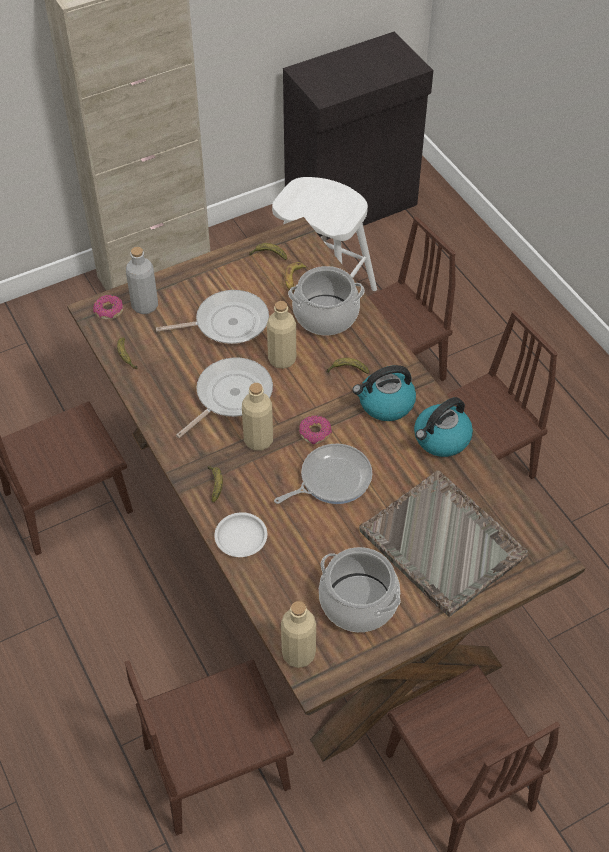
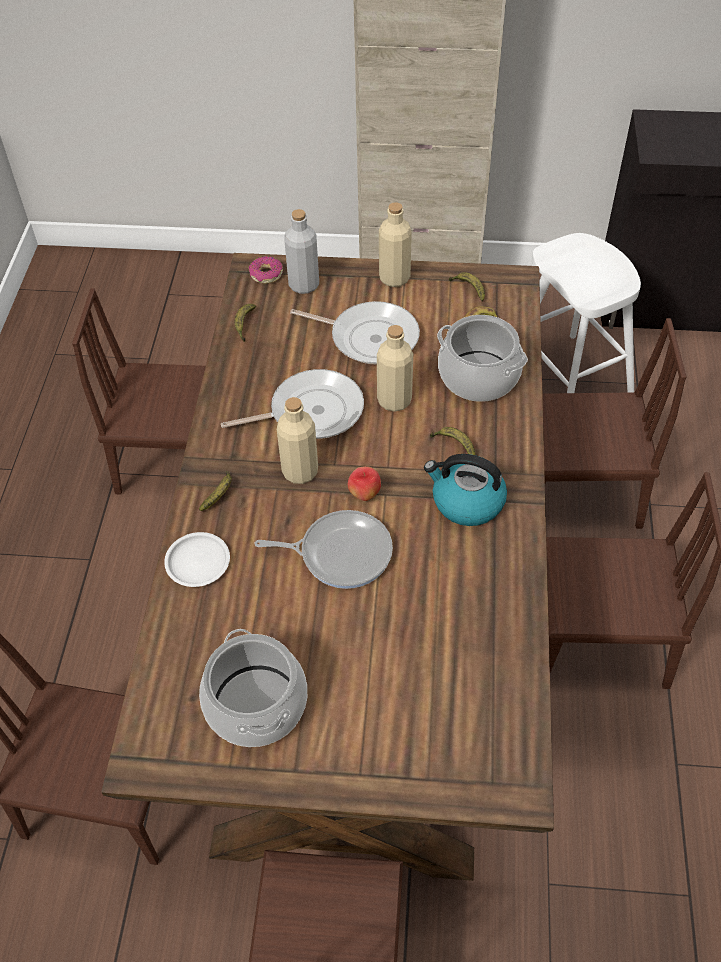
camera: 35 degrees right, 0 degrees up
(298, 654) = (147, 723): beige bottle -> beige bottle (394, 278)
(315, 433) = (364, 494): donut -> apple
(441, 439) = (498, 574): kettle -> none
(443, 545) = (403, 696): grey tray -> none

